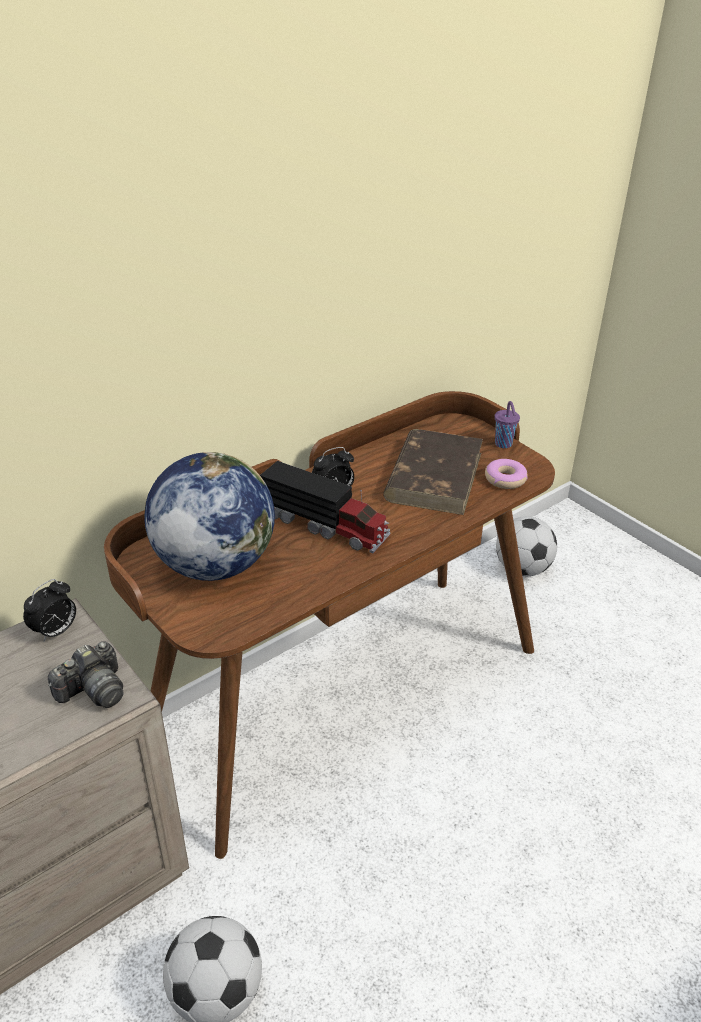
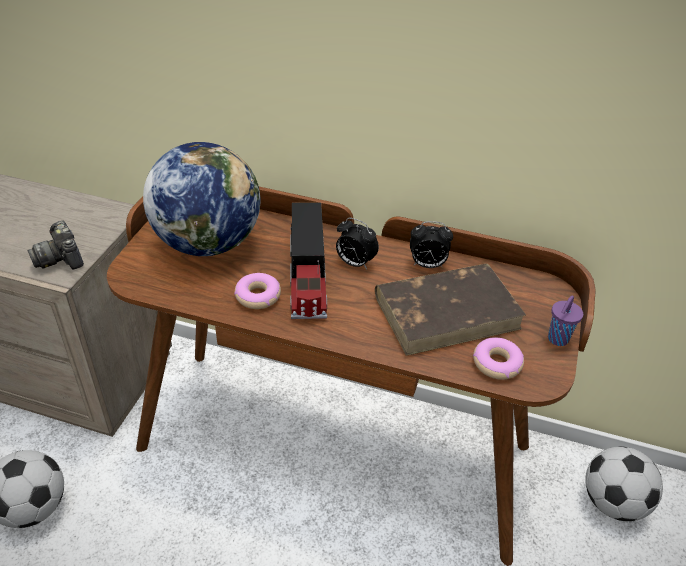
camera: 55 degrees right, 5 degrees up
(56, 632) = (106, 215): alarm clock -> alarm clock (427, 265)
(93, 690) = (61, 258): camera -> camera turned 45 degrees clockwise
(323, 562) = (258, 296): none -> donut

